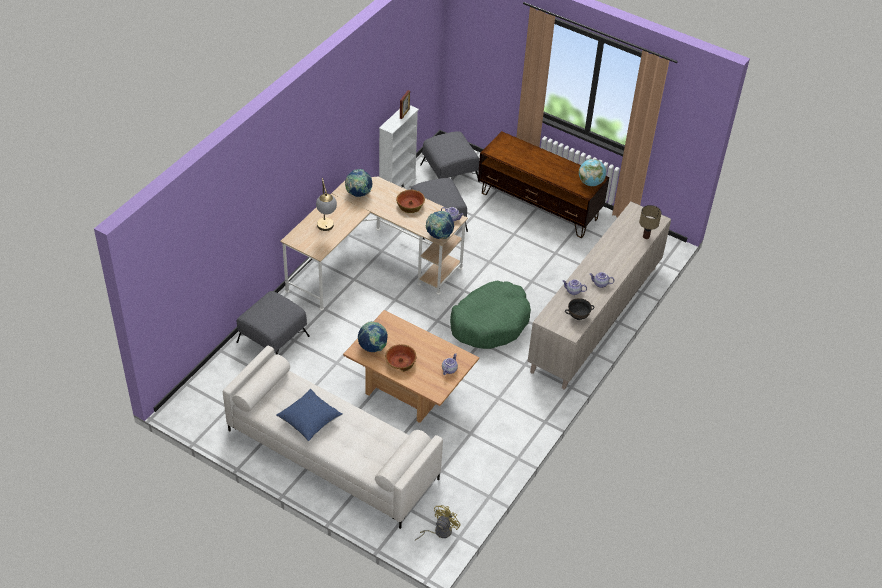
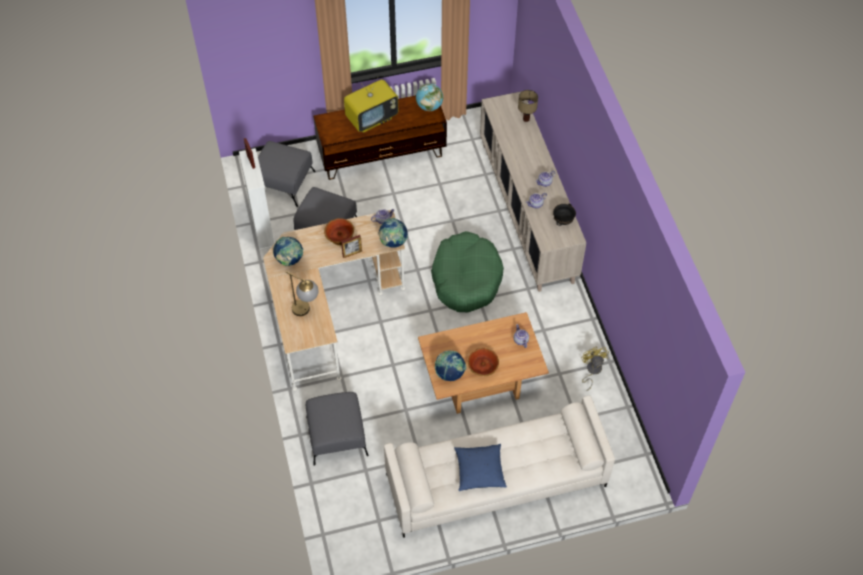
camera: 45 degrees left, 10 degrees up
(403, 221) = (352, 253): none -> picture frame
(439, 532) = (630, 463): yellow fan -> yellow fan (592, 371)
(538, 161) = (372, 118): none -> television

